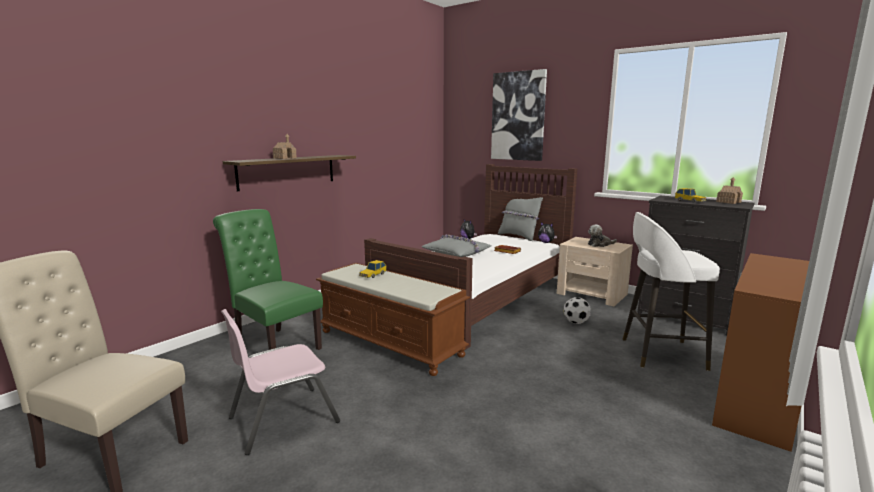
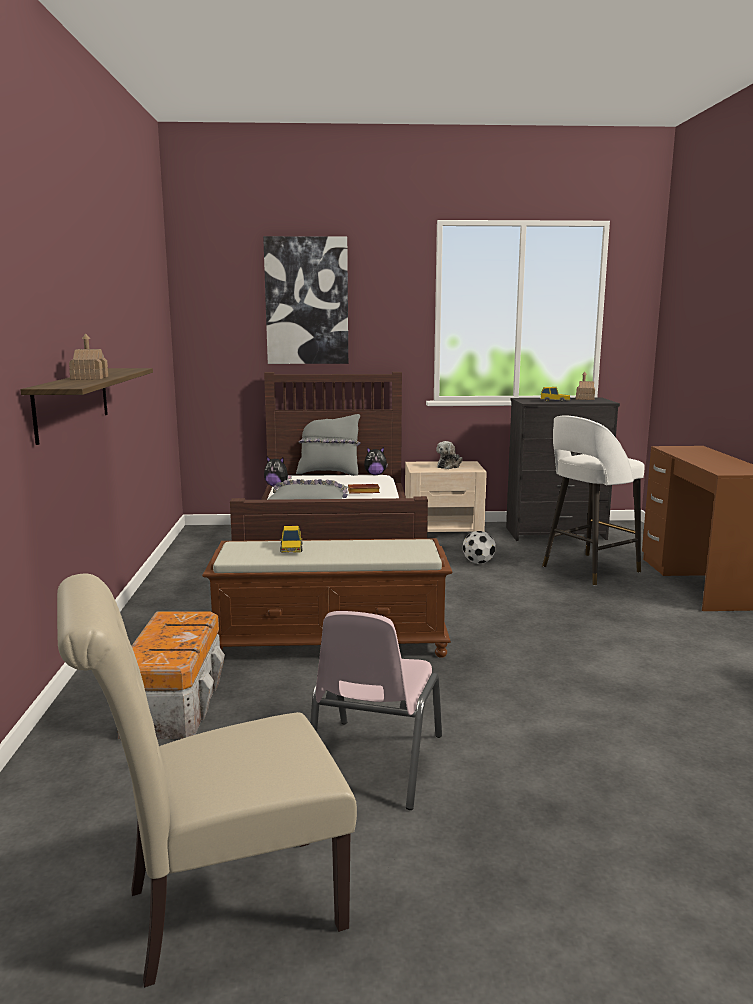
camera: 40 degrees left, 0 degrees up
(274, 345) = (175, 700): green chair -> storage box

